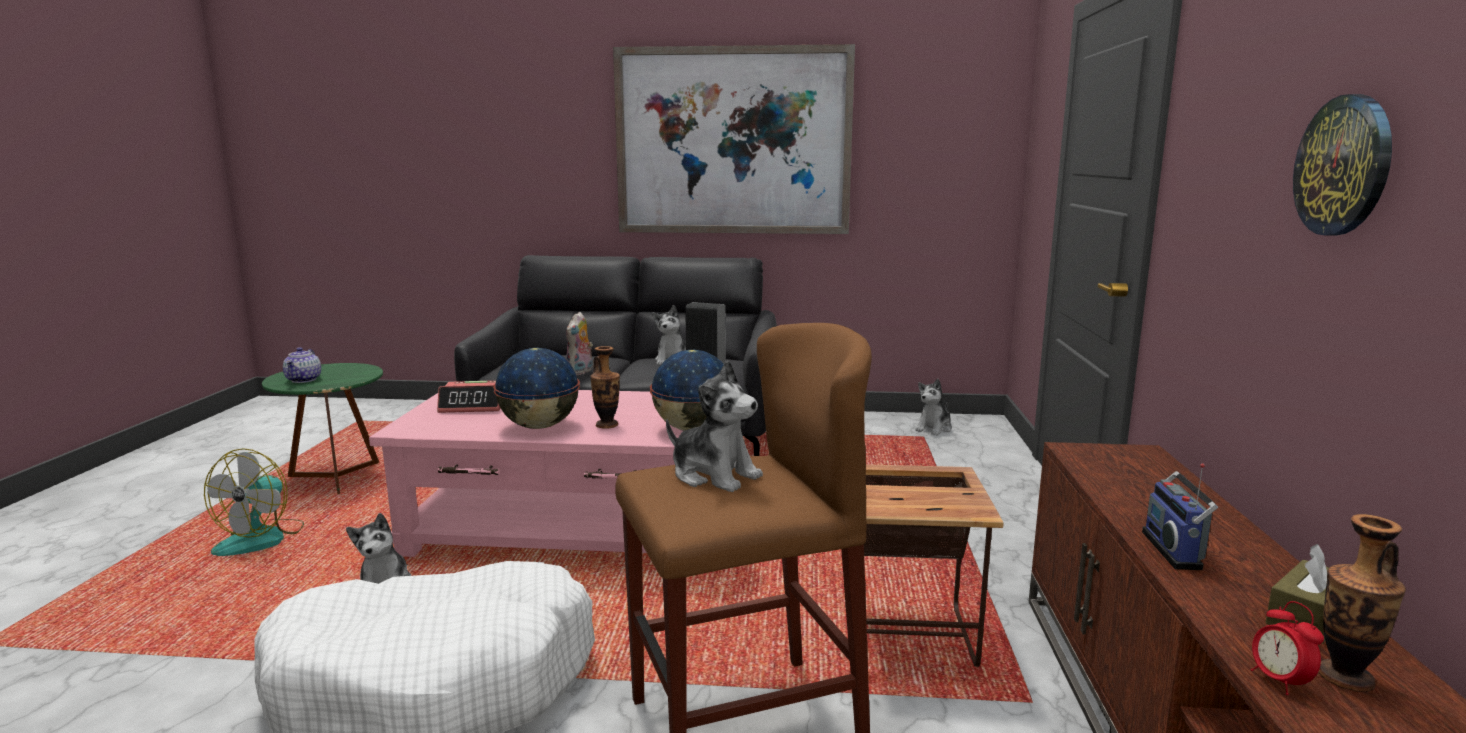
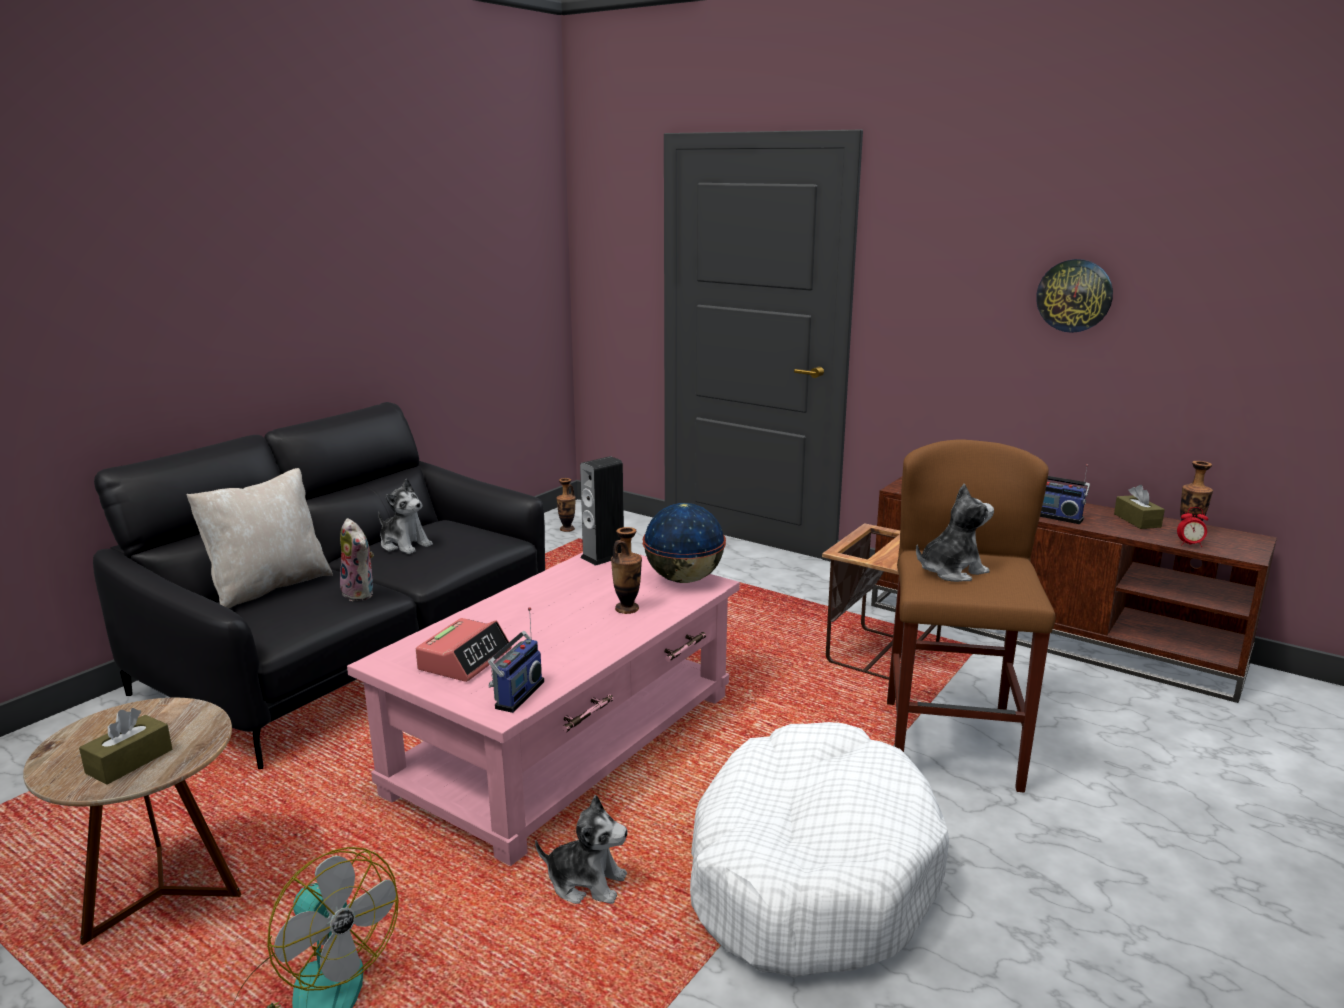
camera: 60 degrees left, 5 degrees up
(304, 379) = (129, 761): teapot -> brown tissue box
(336, 478) = (163, 894): green side table -> brown side table
(427, 428) = (516, 694): none -> radio
(540, 426) = (591, 638): globe -> none
(565, 355) = (268, 587): none -> beige pillow
(733, 142) = (335, 266): picture -> none
(934, 428) = (567, 529): plush toy -> vase

